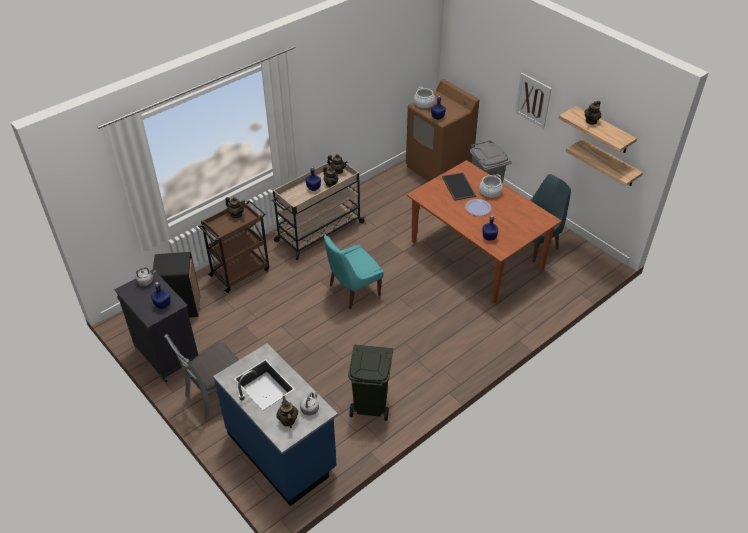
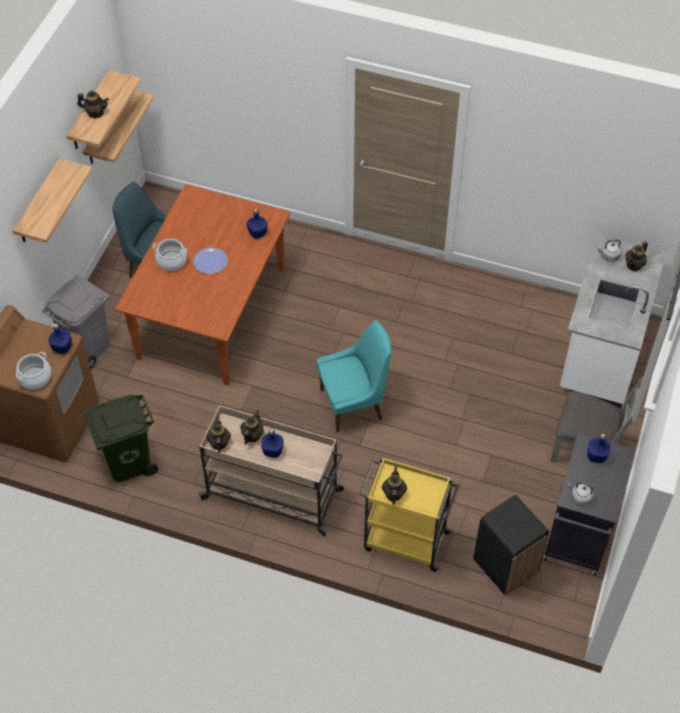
camera: 120 degrees left, 10 degrees up
(240, 272) = (404, 540): brown cart -> yellow cart
(282, 451) = (600, 355): blue counter -> white counter
(352, 291) = (354, 404): turquoise chair -> turquoise chair turned 45 degrees counterclockwise
(371, 404) = (494, 312): green trash can -> green trash can (128, 462)
(459, 186) = (179, 294): tray -> none
(533, 100) = (38, 203): picture -> shelf

